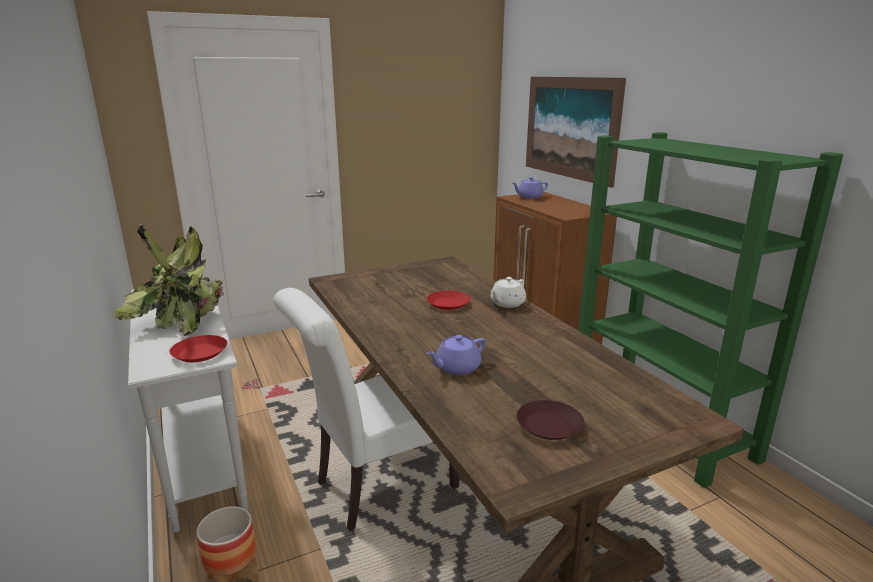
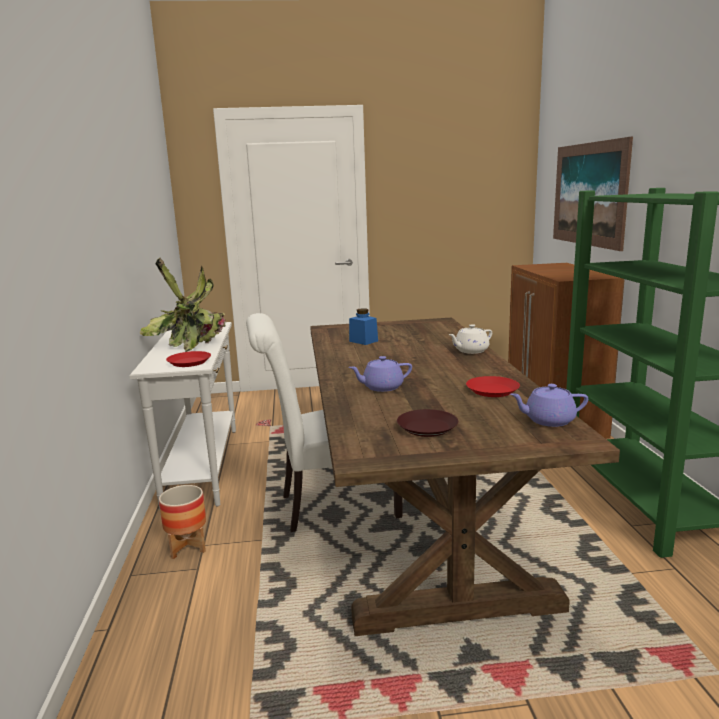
camera: 20 degrees right, 5 degrees down
(386, 298) = (363, 341): none -> blue jar
(448, 304) = (414, 348): red plate -> red plate (492, 391)
(529, 197) = (545, 266): purple teapot -> purple teapot (548, 420)

